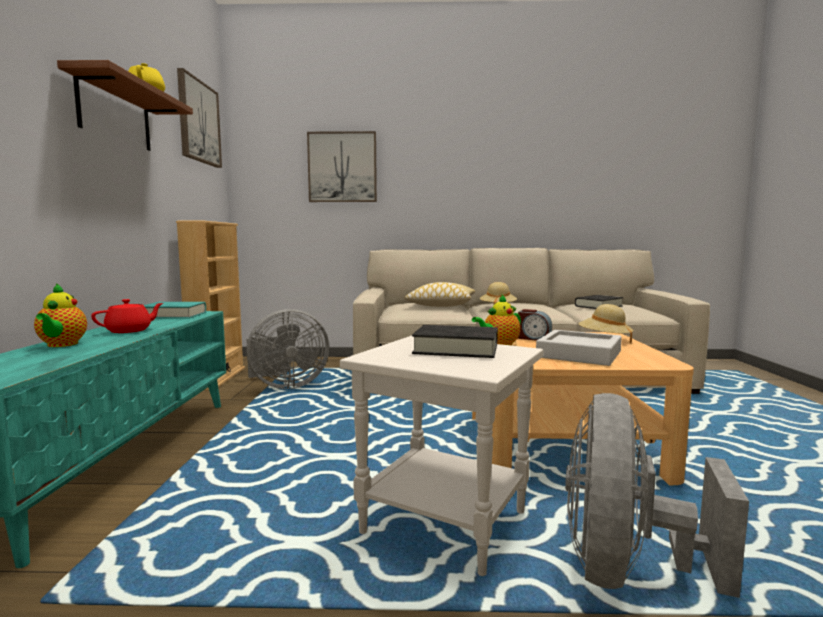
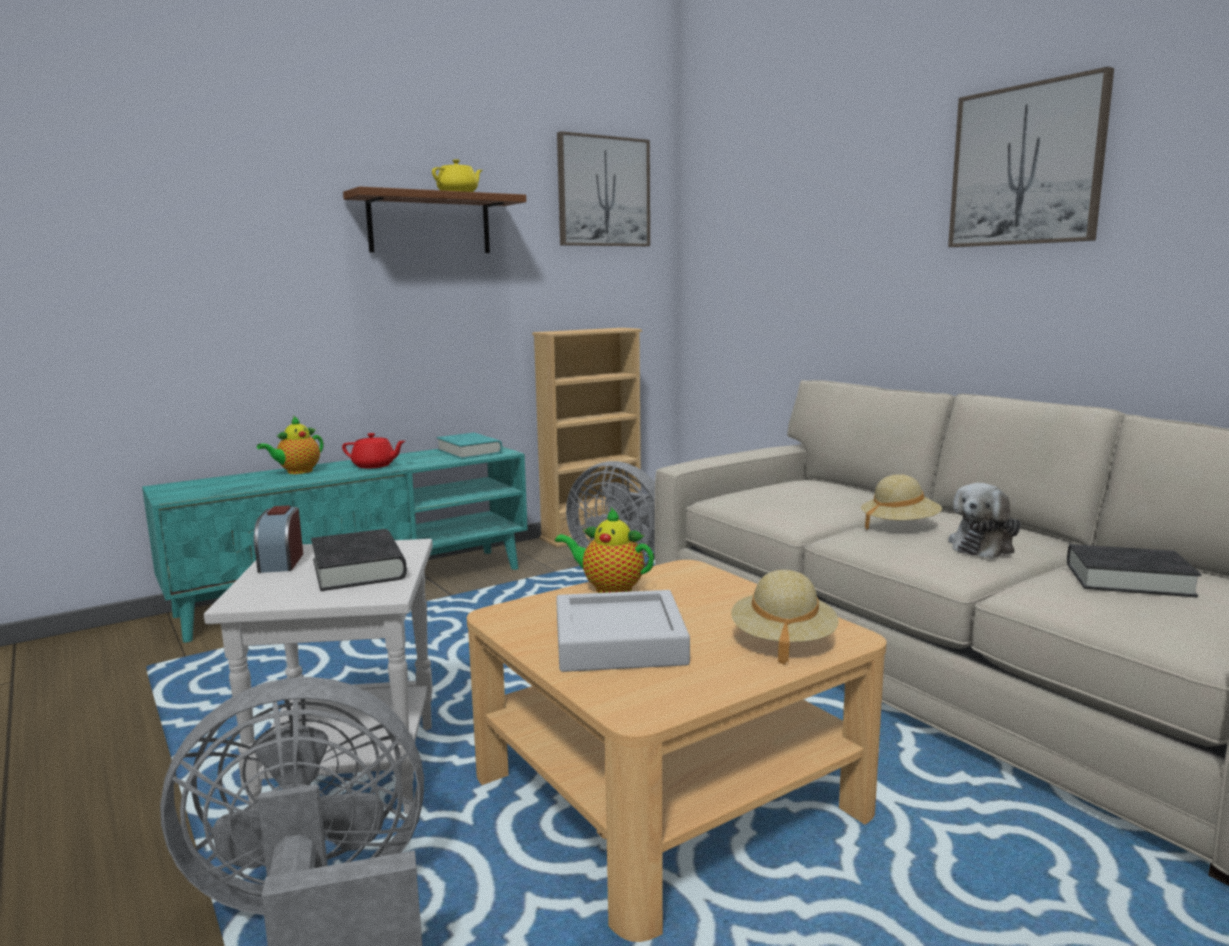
camera: 55 degrees right, 5 degrees up
(342, 167) = (799, 232): picture -> picture (1027, 166)
(441, 305) = (835, 498): pillow -> none
(534, 338) = (699, 597): alarm clock -> alarm clock (281, 562)
(540, 307) = (983, 546): none -> plush toy

